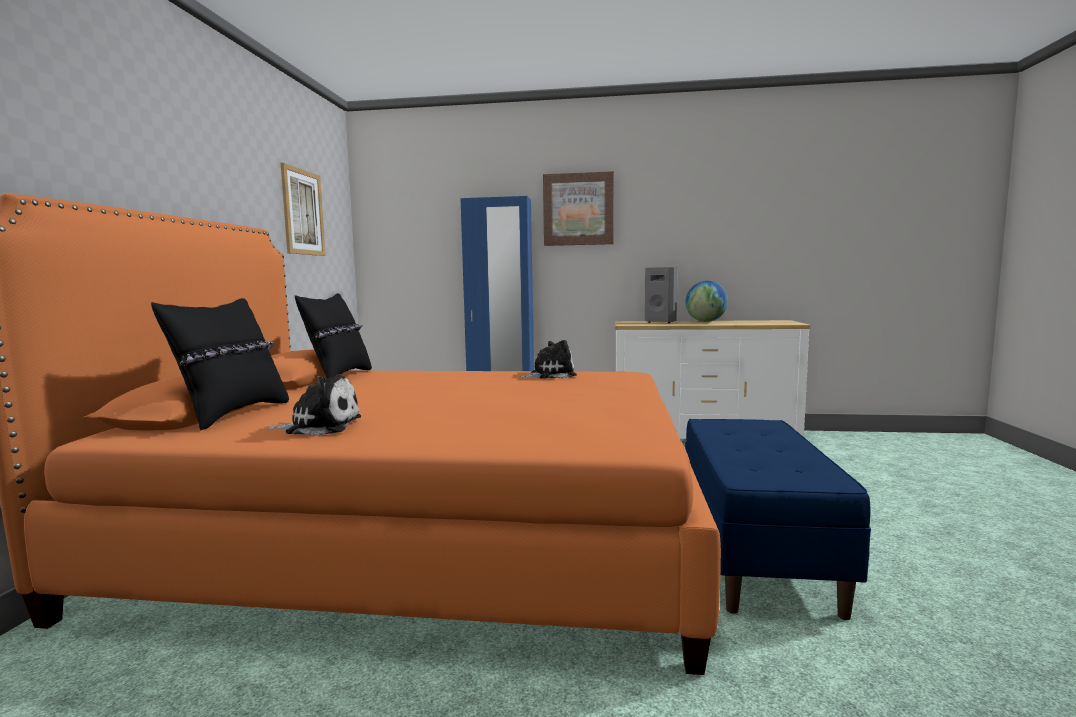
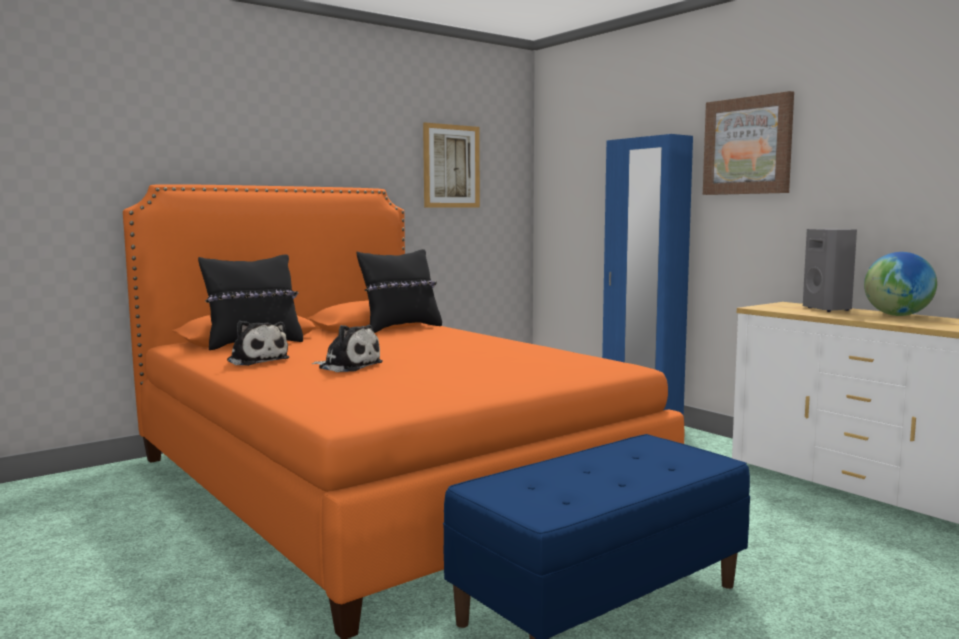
camera: 45 degrees right, 0 degrees up
(549, 375) = (544, 354): plush toy -> plush toy (348, 366)

